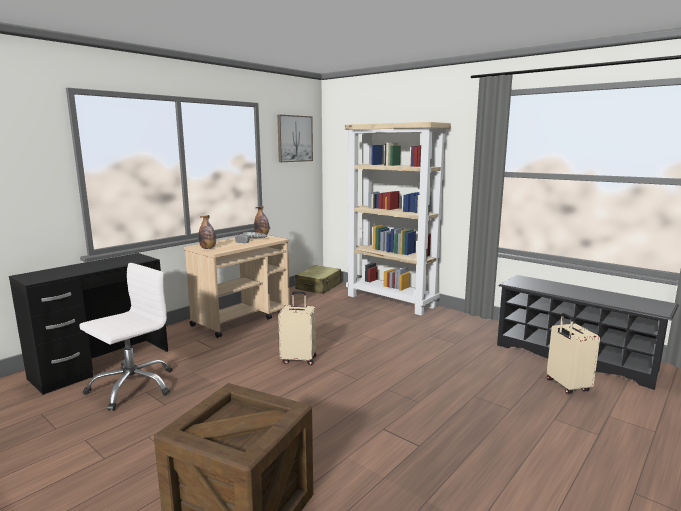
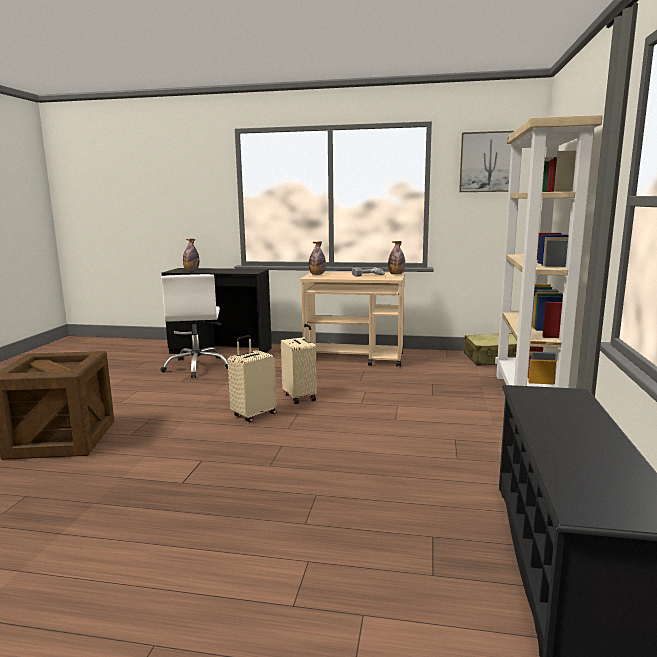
camera: 60 degrees right, 0 degrees up
(55, 273) = (191, 270): none -> bottle
(132, 386) = (197, 367): white office chair -> white office chair turned 75 degrees clockwise
(566, 386) = (429, 564): beige suitcase -> beige suitcase (253, 415)

